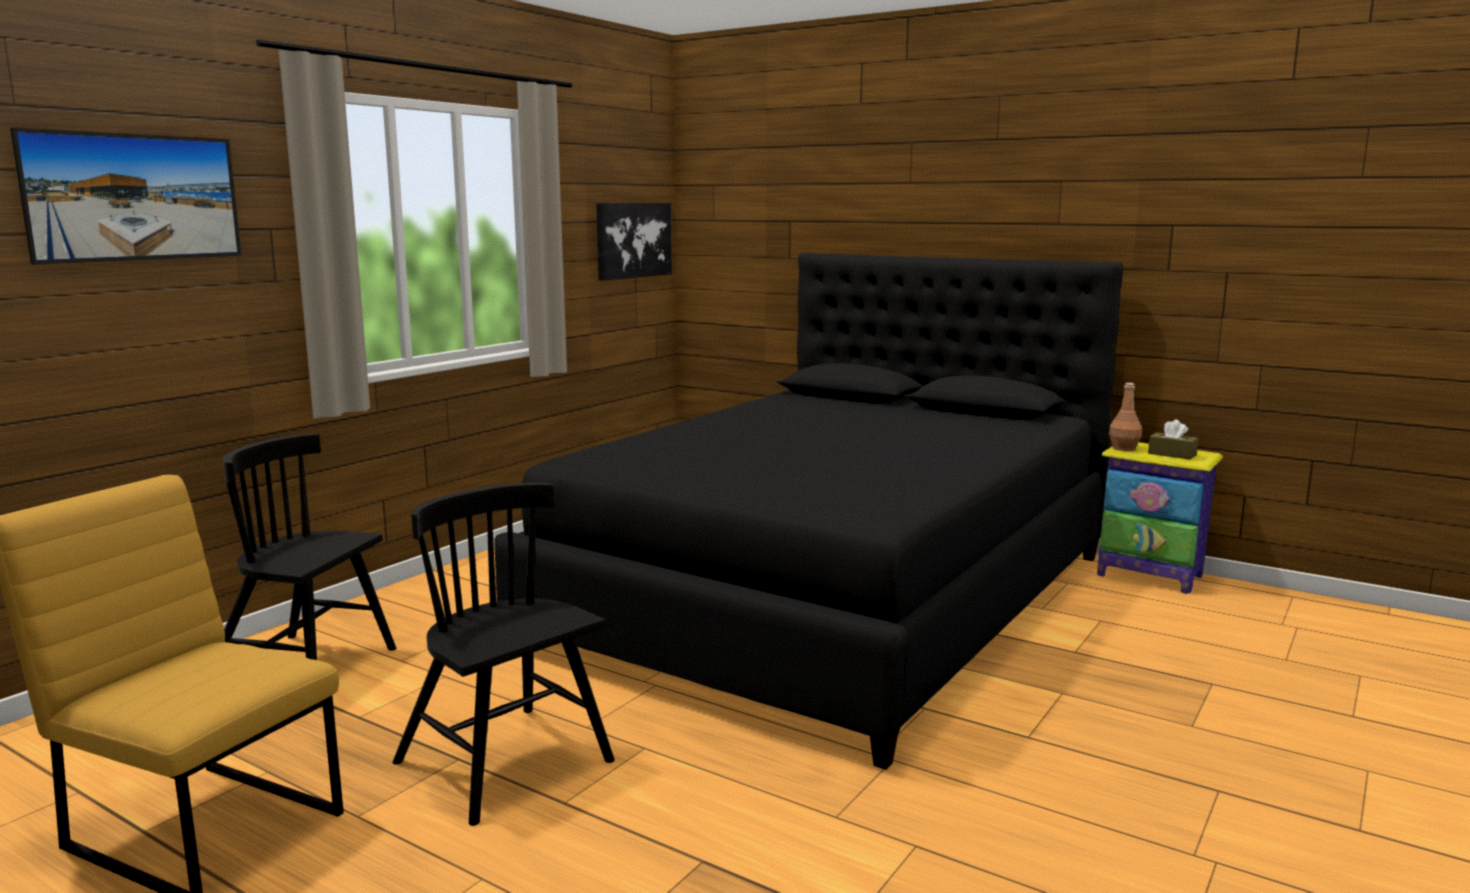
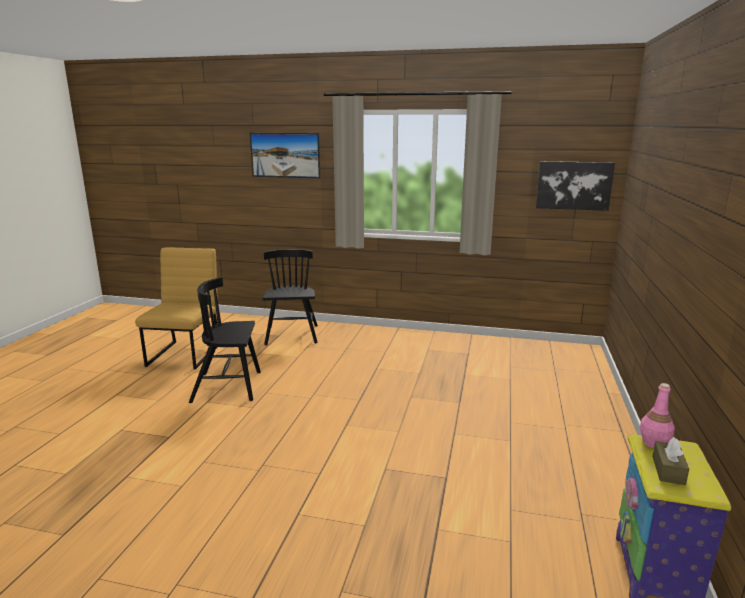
camera: 70 degrees right, 5 degrees up
(510, 765) = (231, 386): black chair -> black chair turned 120 degrees counterclockwise
(834, 597) = (453, 425): black bed -> none
(1123, 448) = (654, 443): brown bottle -> pink bottle

